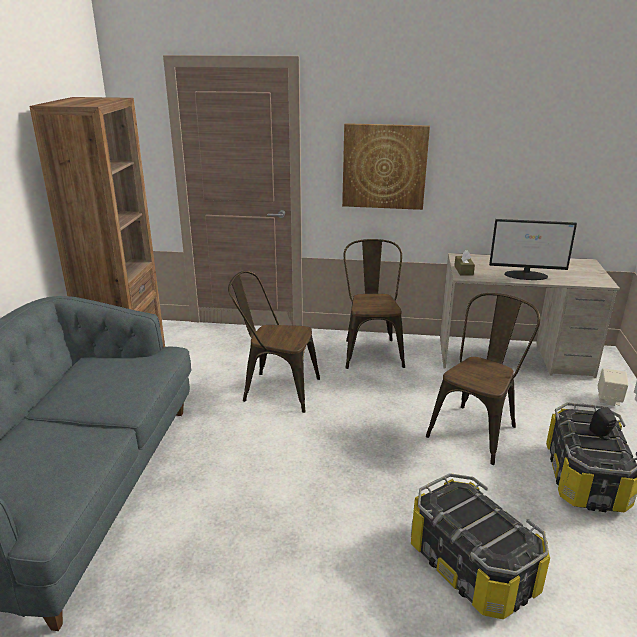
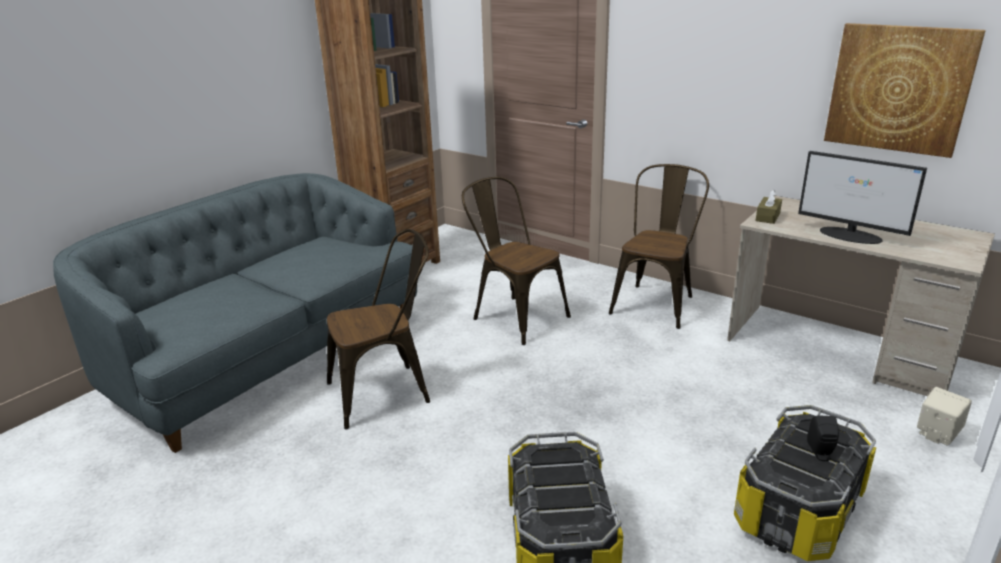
camera: 30 degrees right, 0 degrees up
(384, 166) = (700, 74): picture -> picture (899, 89)
(477, 429) = (706, 414): brown chair -> brown chair (387, 391)

